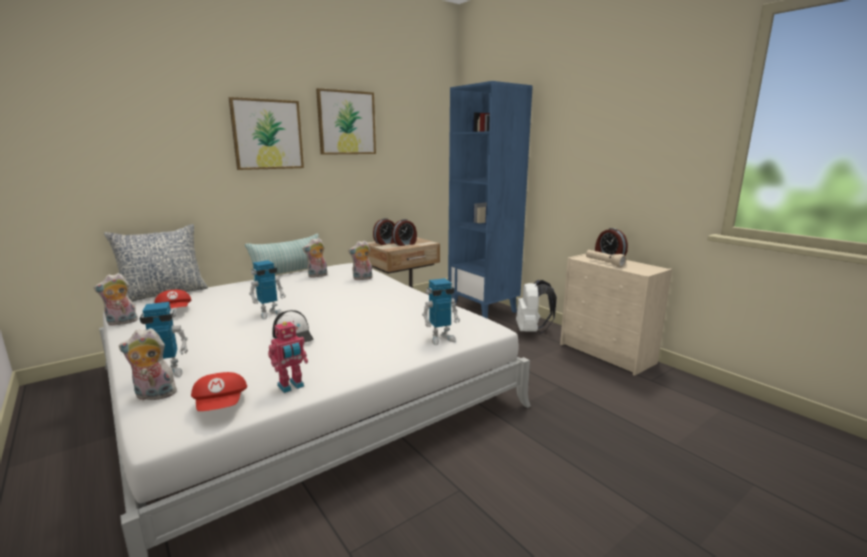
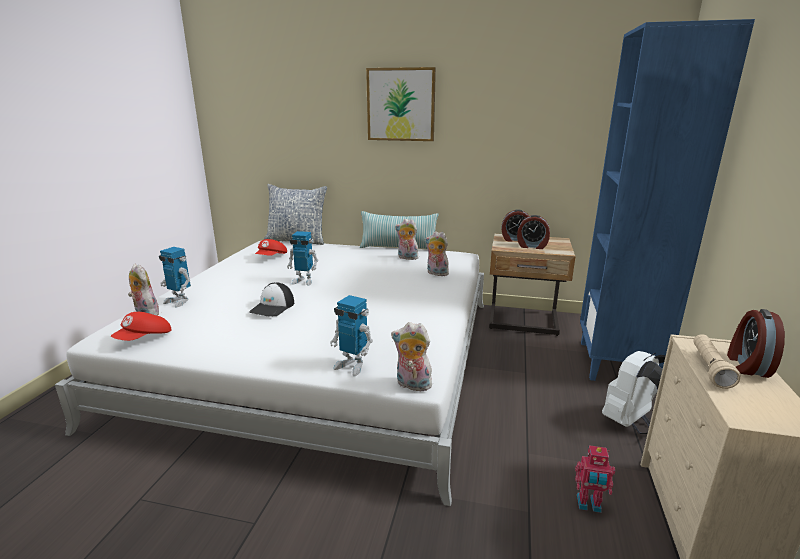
camera: 50 degrees right, 5 degrees up
(121, 323) = (237, 255): plush toy -> plush toy (412, 385)
(291, 386) = (191, 346): toy robot -> toy robot (589, 505)
(346, 123) = (493, 89): picture -> none

